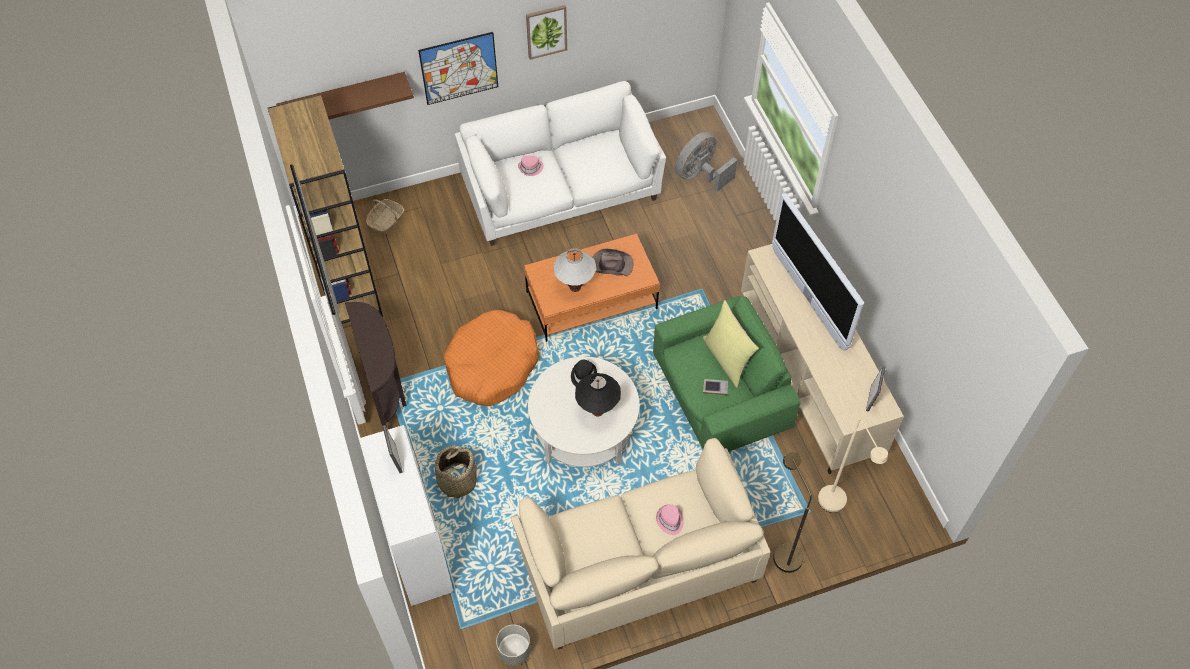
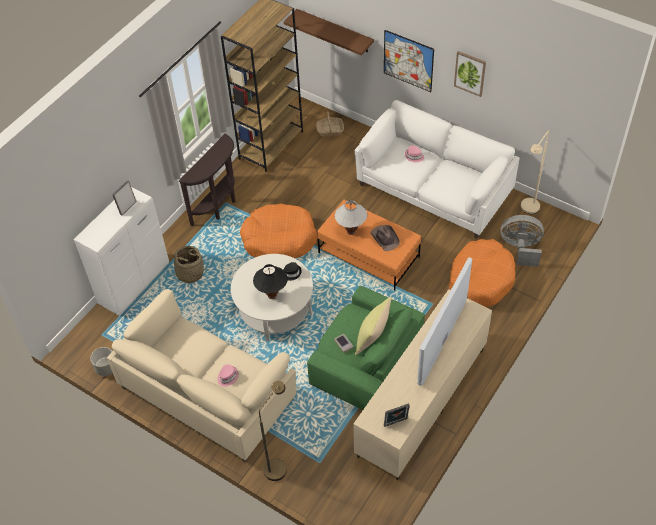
camera: 55 degrees right, 5 degrees down
(708, 231) = (480, 279): none -> orange dog bed
(836, 506) = (336, 476): beige floor lamp -> beige floor lamp (528, 210)

